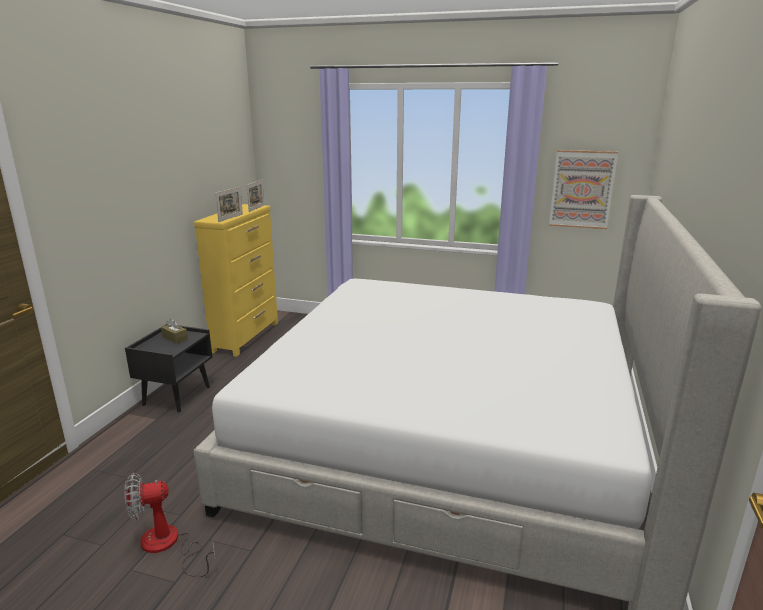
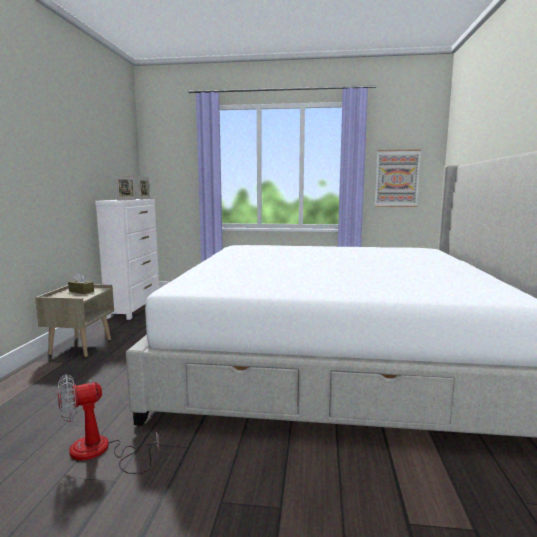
camera: 10 degrees left, 10 degrees down
(177, 395) = (81, 346): black nightstand -> beige nightstand
(246, 336) = (135, 308): yellow dresser -> white dresser

